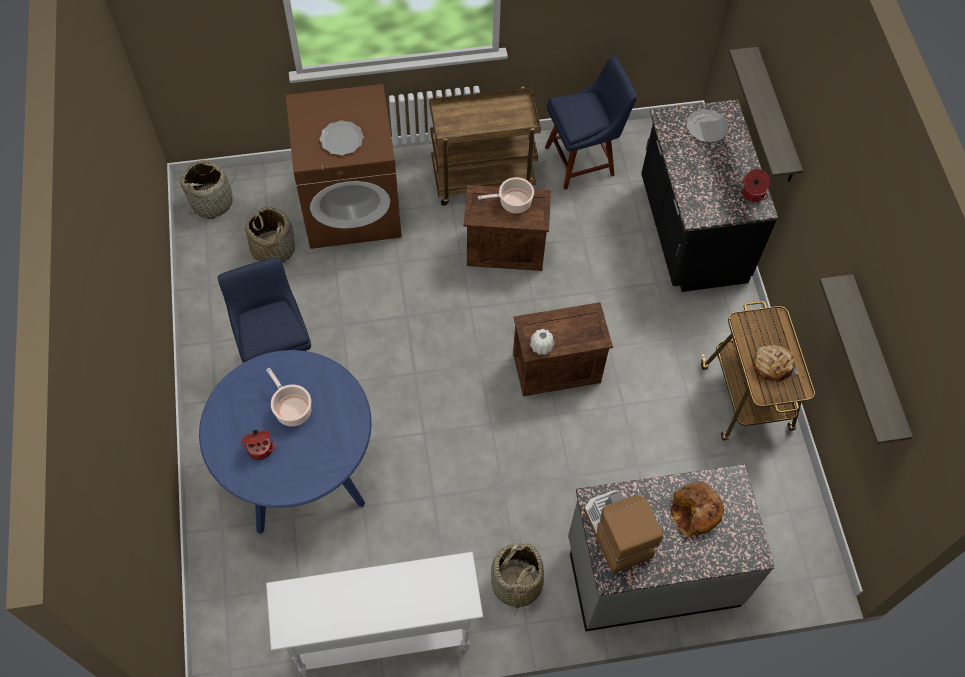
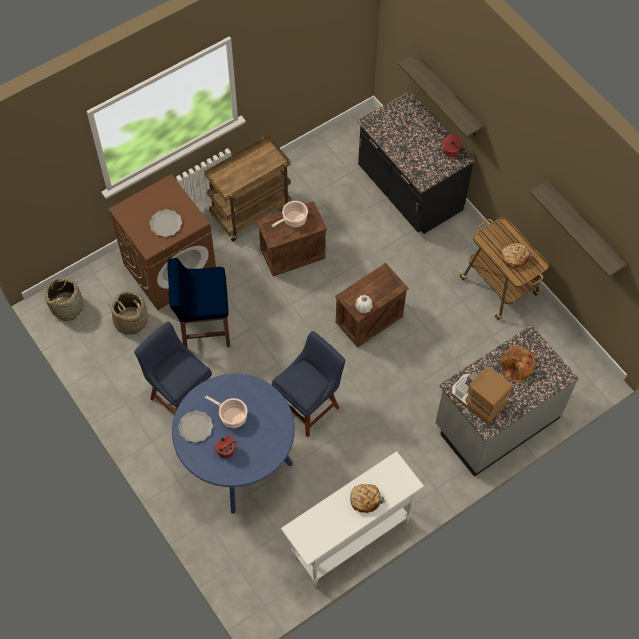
camera: 25 degrees left, 0 degrees up
(352, 292) = (204, 328): none -> blue stool
(395, 597) = (365, 499): none -> bread
(516, 584) = (416, 468): basket -> none
(583, 160) = (312, 170): blue chair -> blue chair (309, 405)
(706, 127) = (399, 118): plate -> plate (195, 427)

